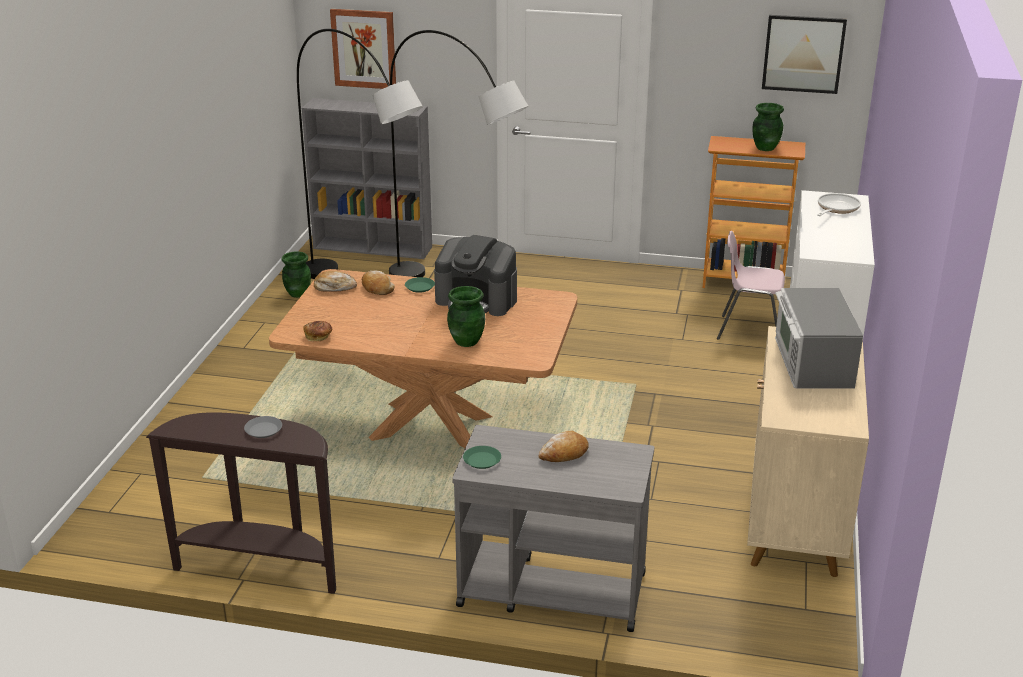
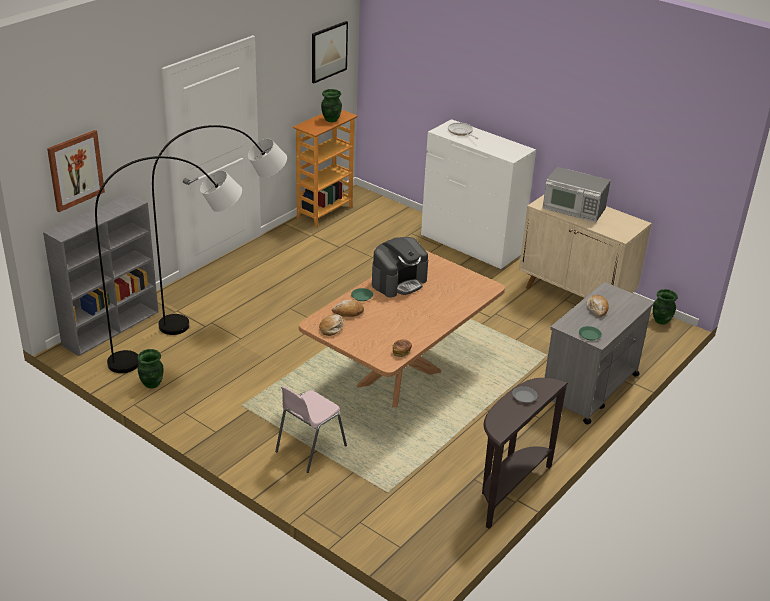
camera: 65 degrees left, 5 degrees up
(466, 341) = (450, 301): green vase -> green vase (661, 320)
(750, 330) = (383, 233): pink chair -> pink chair (309, 449)

